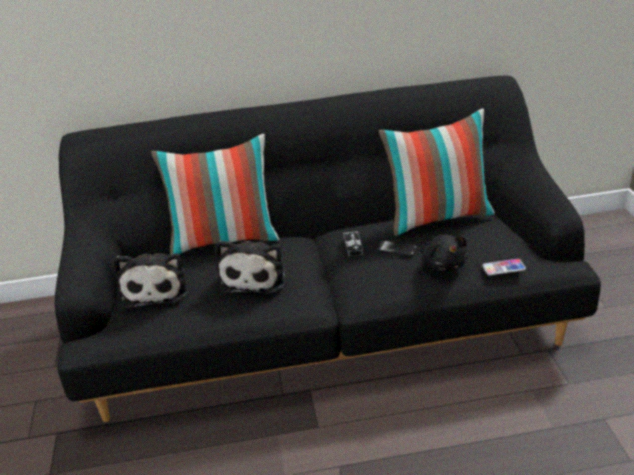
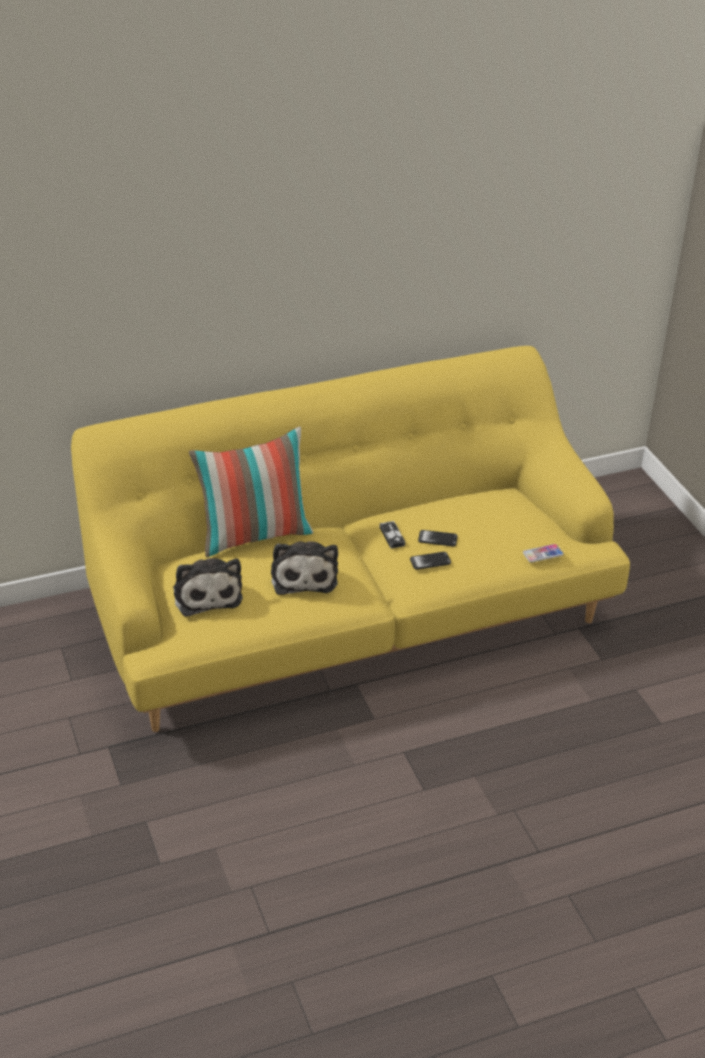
camera: 15 degrees left, 5 degrees up
(324, 322) = (350, 613): black sofa -> yellow sofa
(384, 269) = (430, 561): none -> phone
(438, 217) = (469, 501): pillow -> none
(443, 265) = (486, 553): black plush toy -> none

